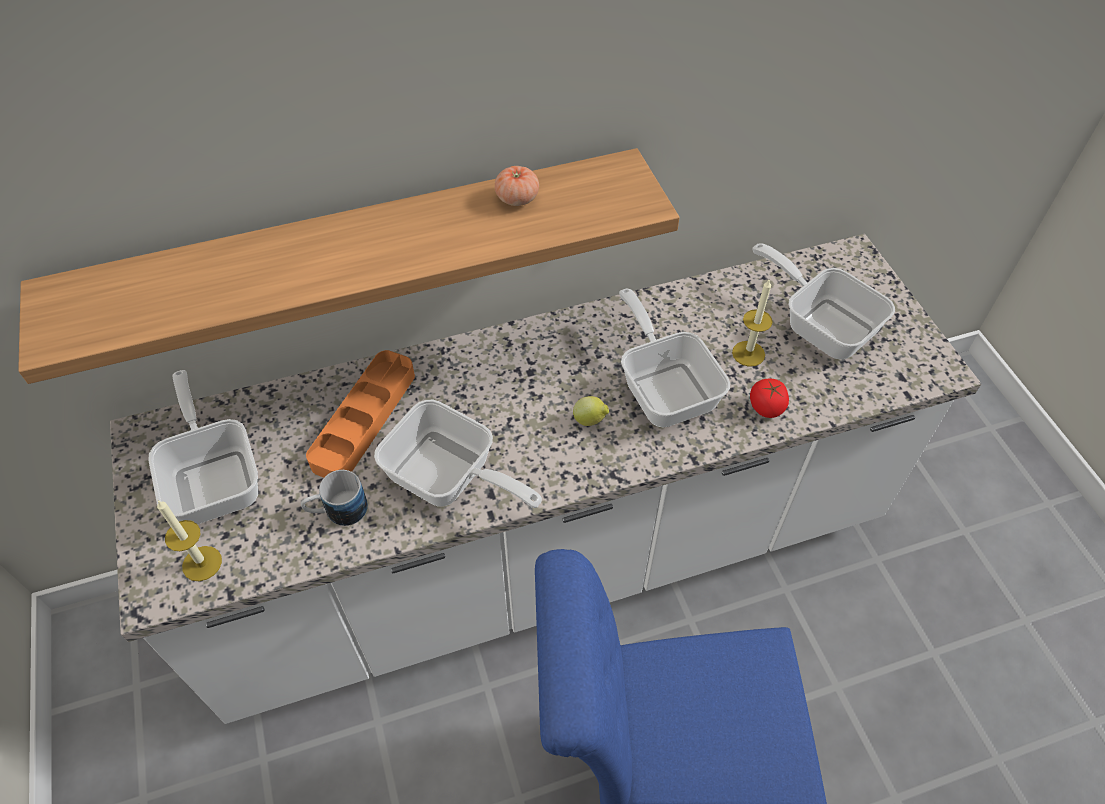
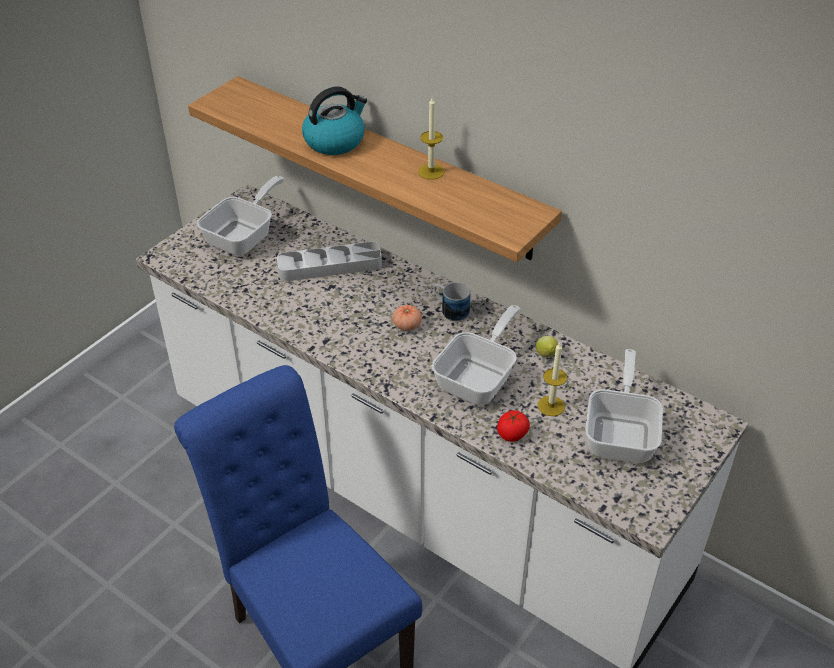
camera: 55 degrees right, 10 degrees down
(202, 563) = (192, 261): candle -> candle (431, 171)
(302, 258) = (335, 141): none -> kettle
(338, 511) = (262, 289): mug -> mug (450, 310)
(364, 419) = (330, 266): orange tray -> grey tray
(449, 478) = (321, 319): frying pan -> none
(517, 198) = (460, 186): tomato -> tomato (407, 325)
(590, 421) = (418, 356): lemon -> lemon (546, 356)

